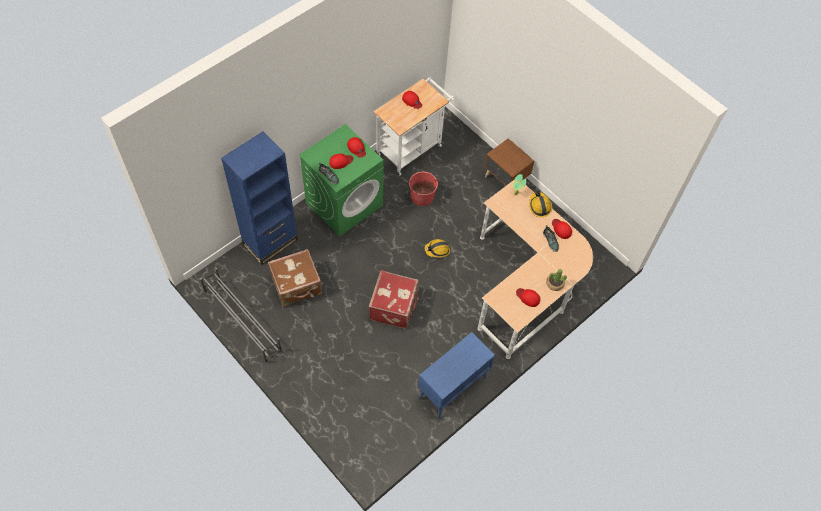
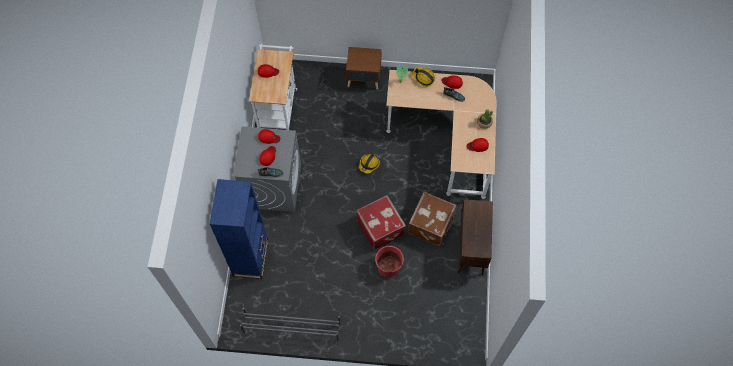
camera: 40 degrees left, 5 degrees up
(297, 286) = (302, 271): brown suitcase -> brown suitcase (431, 224)
(344, 203) = (273, 185): green washing machine -> grey washing machine
(422, 196) = (320, 135): red bucket -> red bucket (388, 266)
(452, 388) = (471, 248): blue cabinet -> brown cabinet

